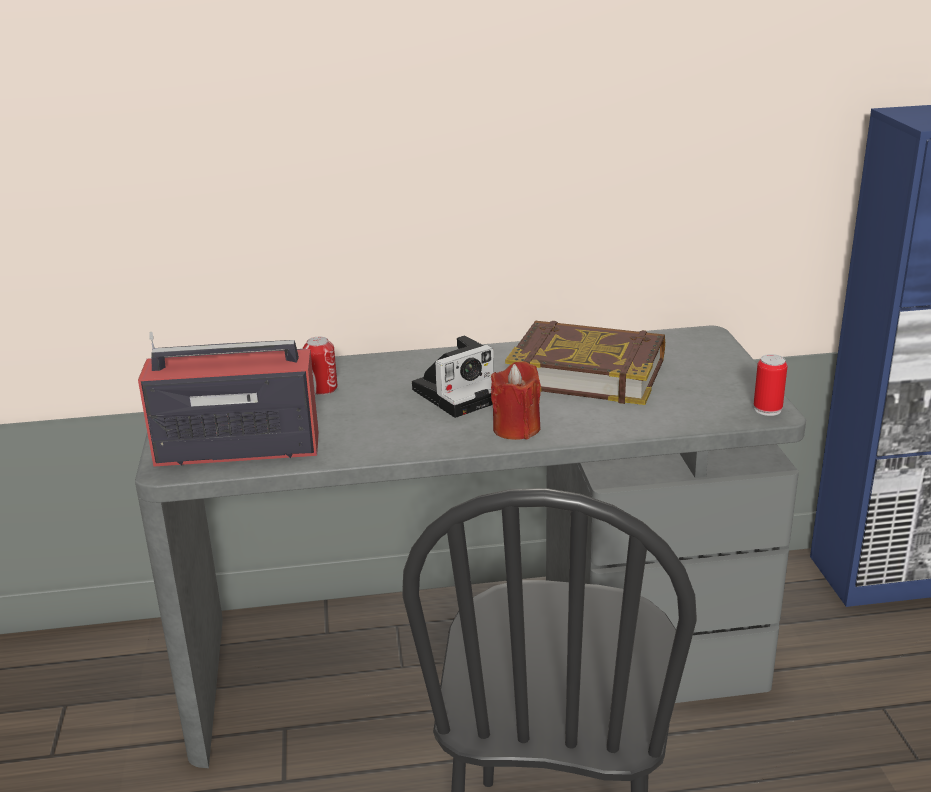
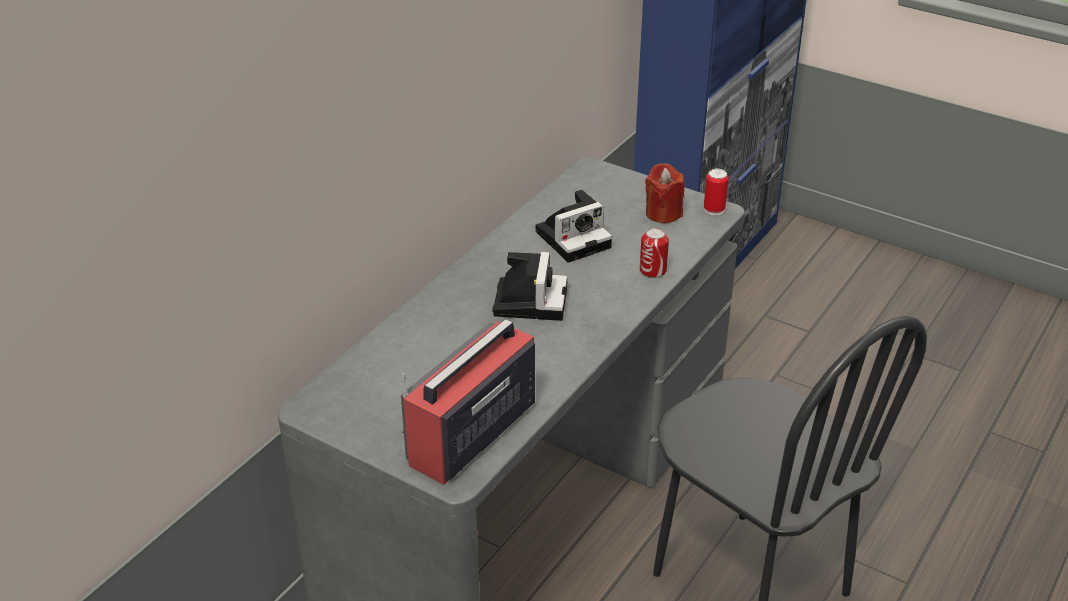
camera: 50 degrees left, 10 degrees up
(322, 388) = (430, 352): can -> can (652, 270)
(516, 428) = (611, 305): red candle -> red candle (663, 213)
(587, 372) = (575, 238): book -> camera

